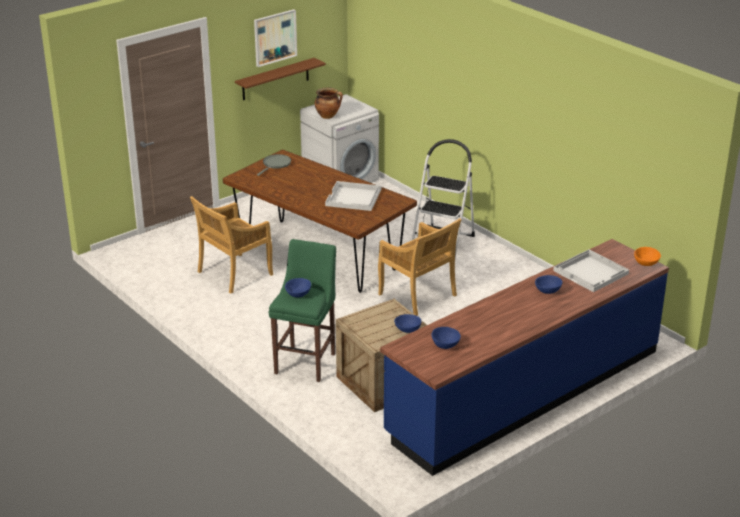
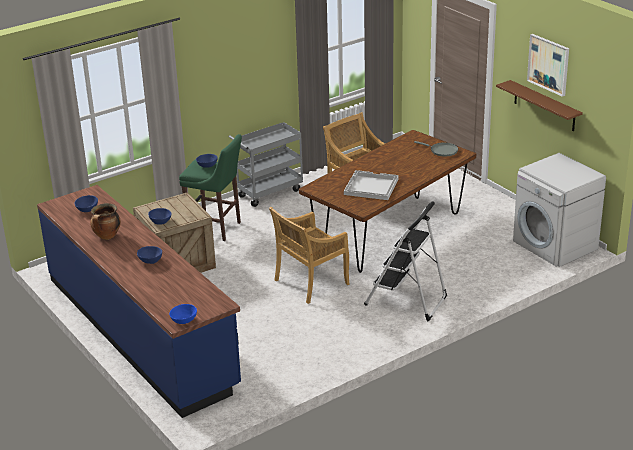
camera: 95 degrees right, 0 degrees up
(224, 331) = (268, 194): none -> grey cart
(328, 116) = (540, 166): cooking pot -> cooking pot (107, 236)
(591, 272) = (175, 287): white tray -> none
(645, 262) = (184, 320): orange bowl -> blue bowl

